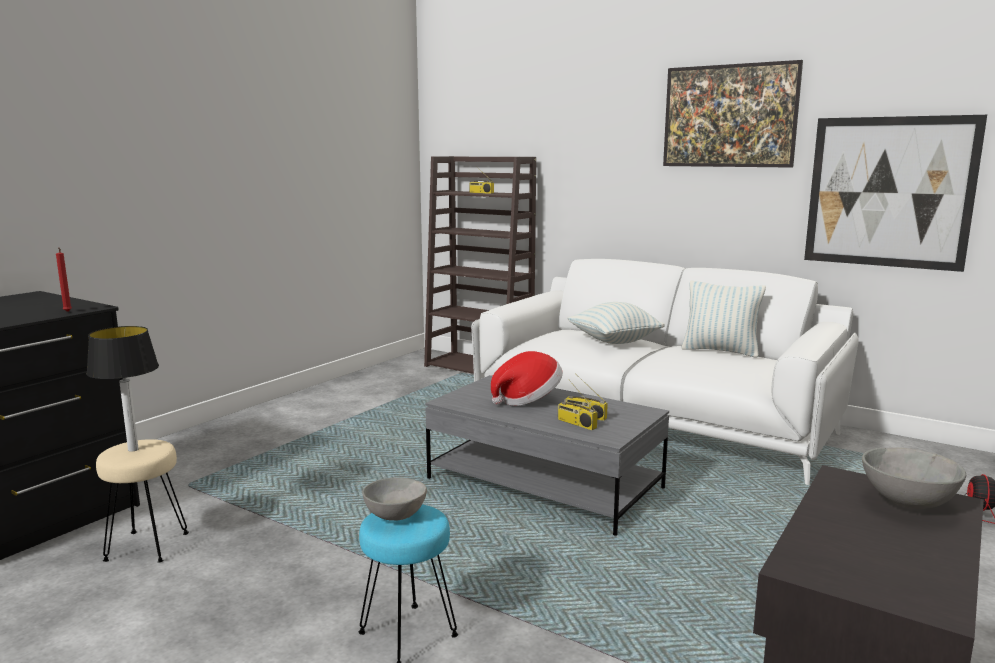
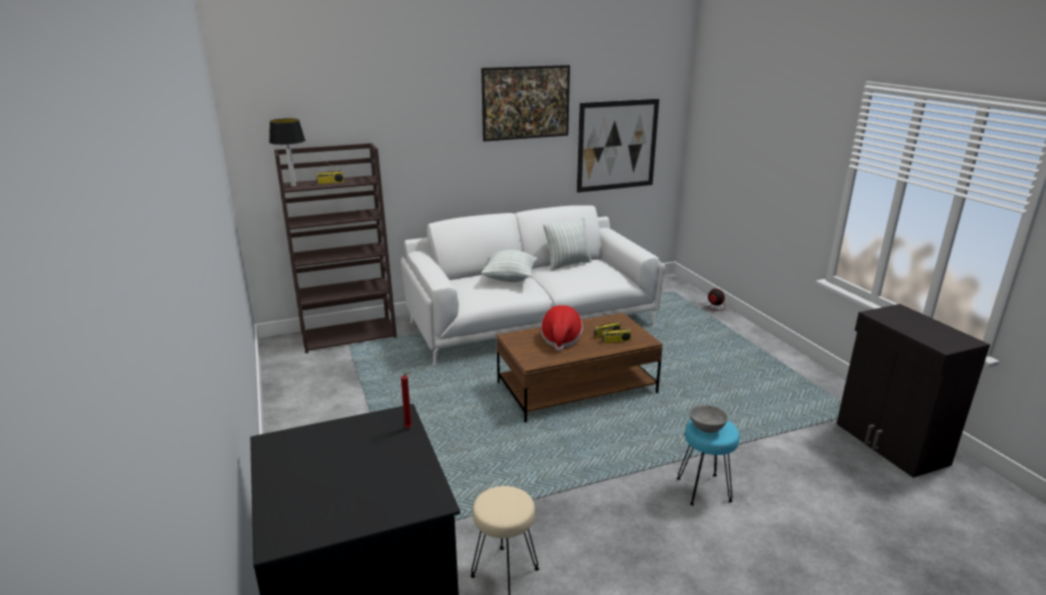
camera: 55 degrees left, 10 degrees up
(134, 449) = (502, 503): table lamp -> table lamp (293, 186)
(544, 484) = (576, 388): grey coffee table -> brown coffee table
(905, 502) = (899, 314): grey bowl -> none

